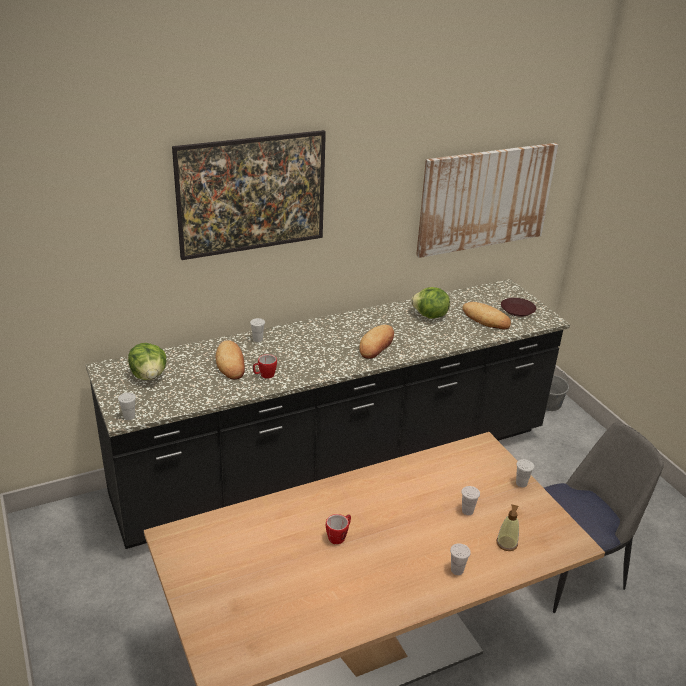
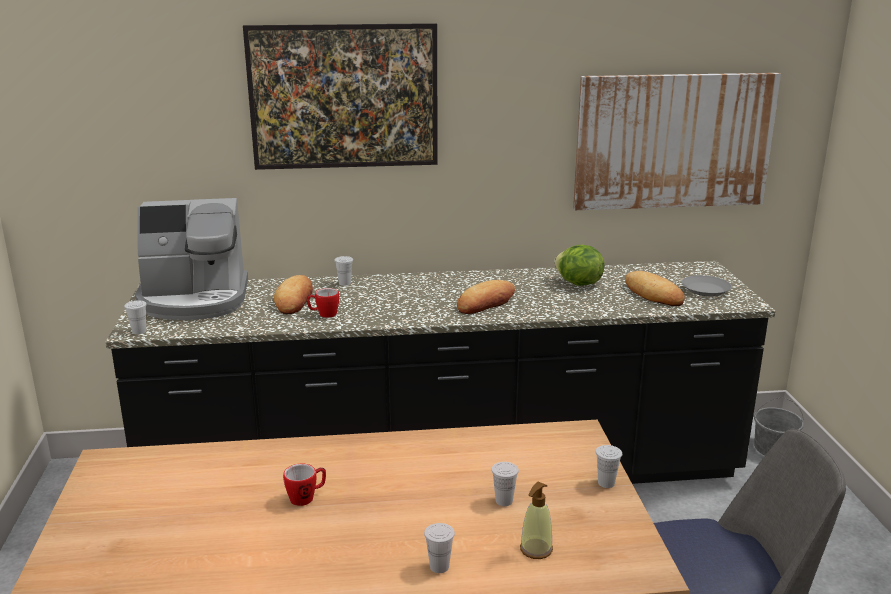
camera: 20 degrees right, 10 degrees down
(149, 376) = (195, 300): lettuce -> coffee machine
(517, 310) = (705, 290): brown plate -> grey plate

